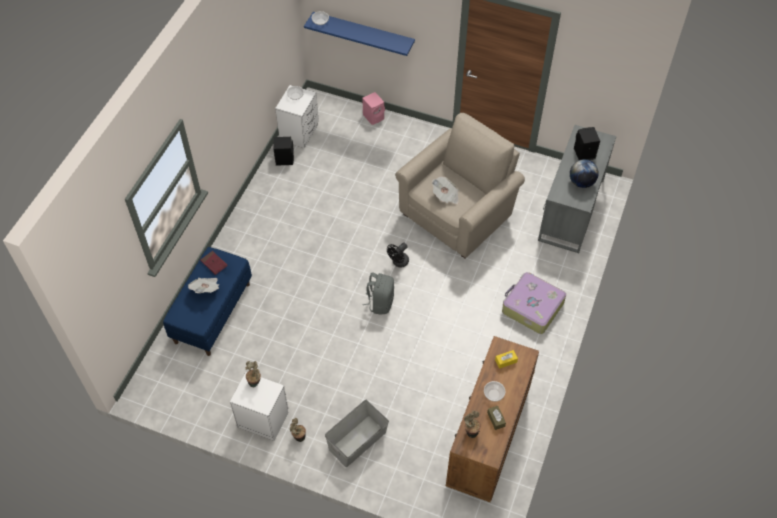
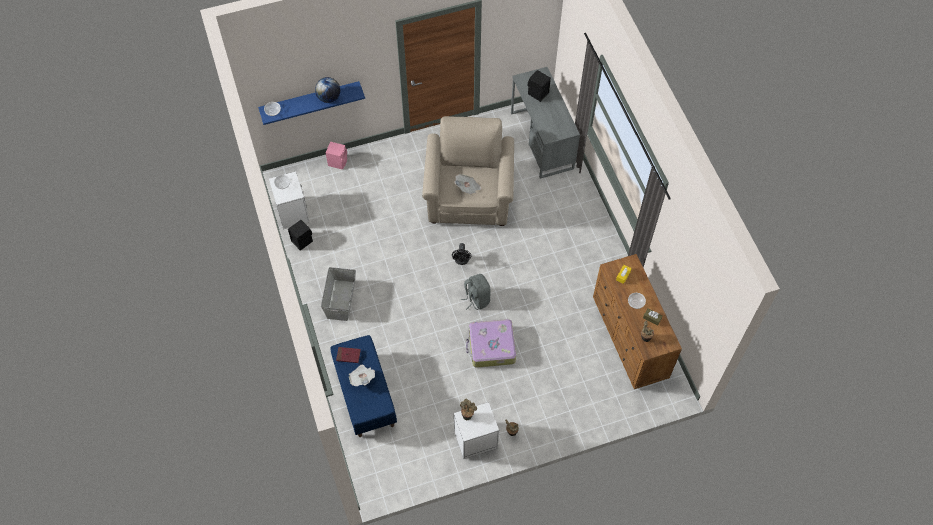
camera: 40 degrees left, 5 degrees up
(358, 441) = (552, 404): grey storage box -> grey storage box (341, 299)
(531, 307) = (578, 229): suitcase -> suitcase (491, 347)
(581, 182) = (555, 116): globe -> globe (329, 98)

